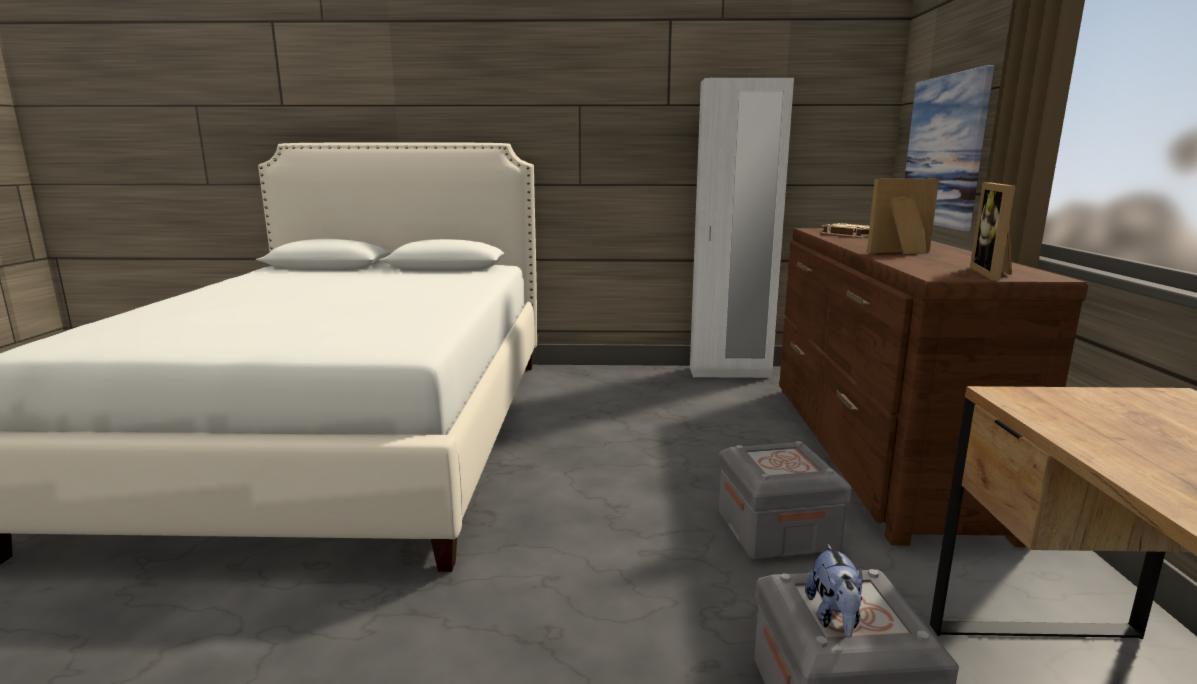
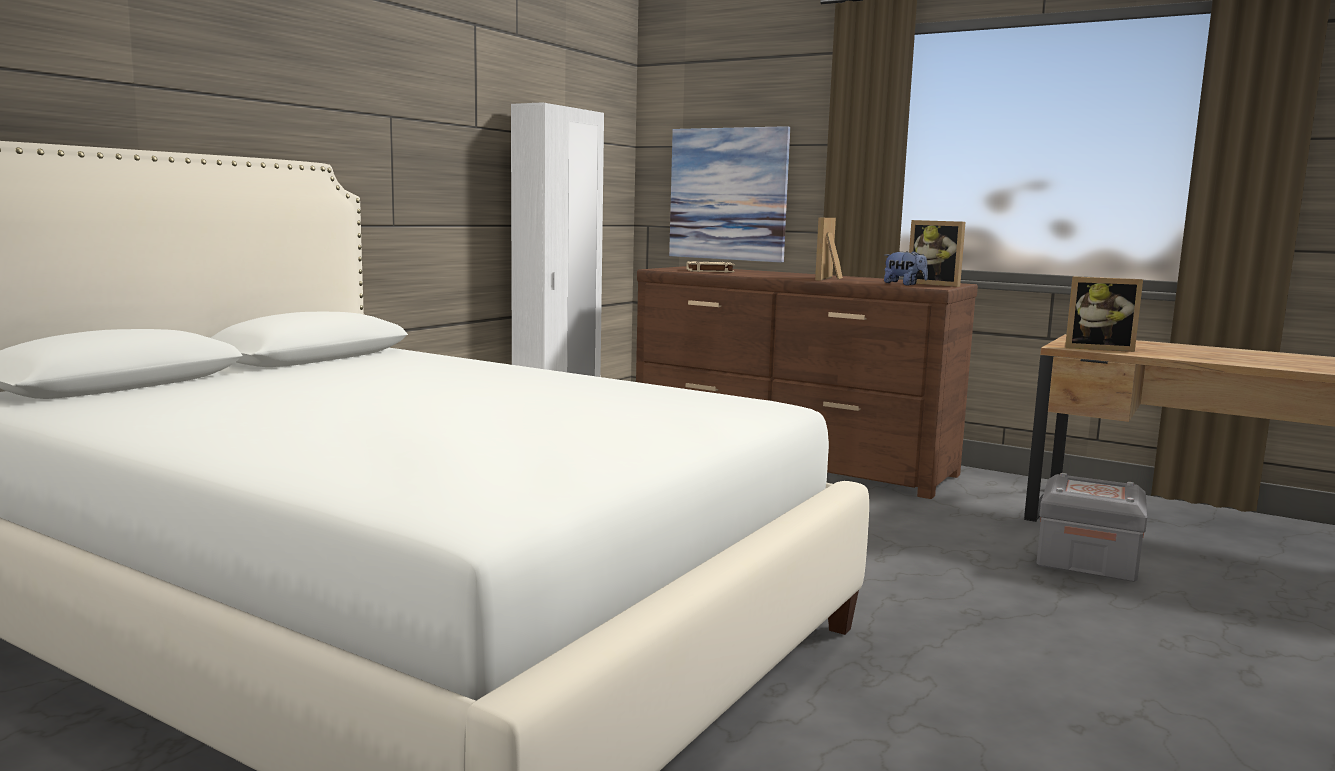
camera: 60 degrees left, 5 degrees down
(777, 530) = (884, 517): grey storage box -> none
(834, 617) = (1103, 494): plush toy -> plush toy (904, 284)
(1066, 413) = (1097, 348): none -> picture frame

